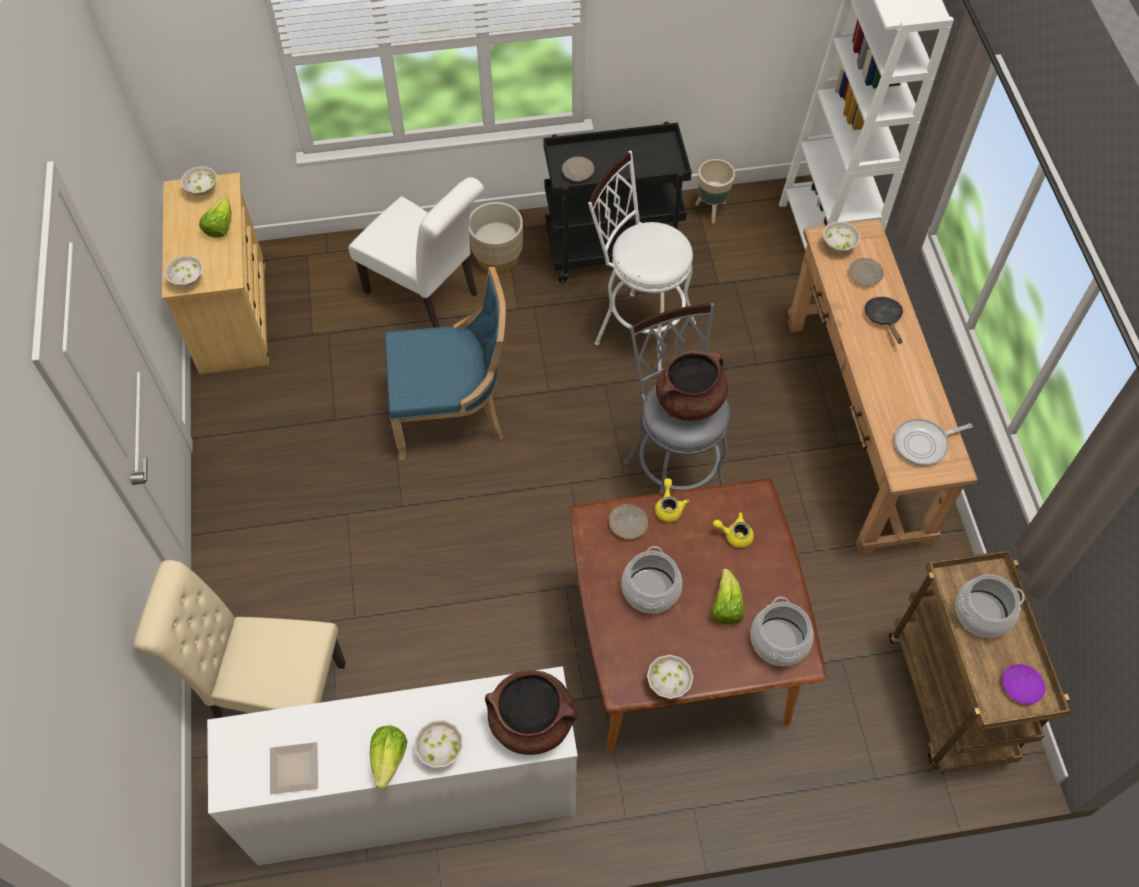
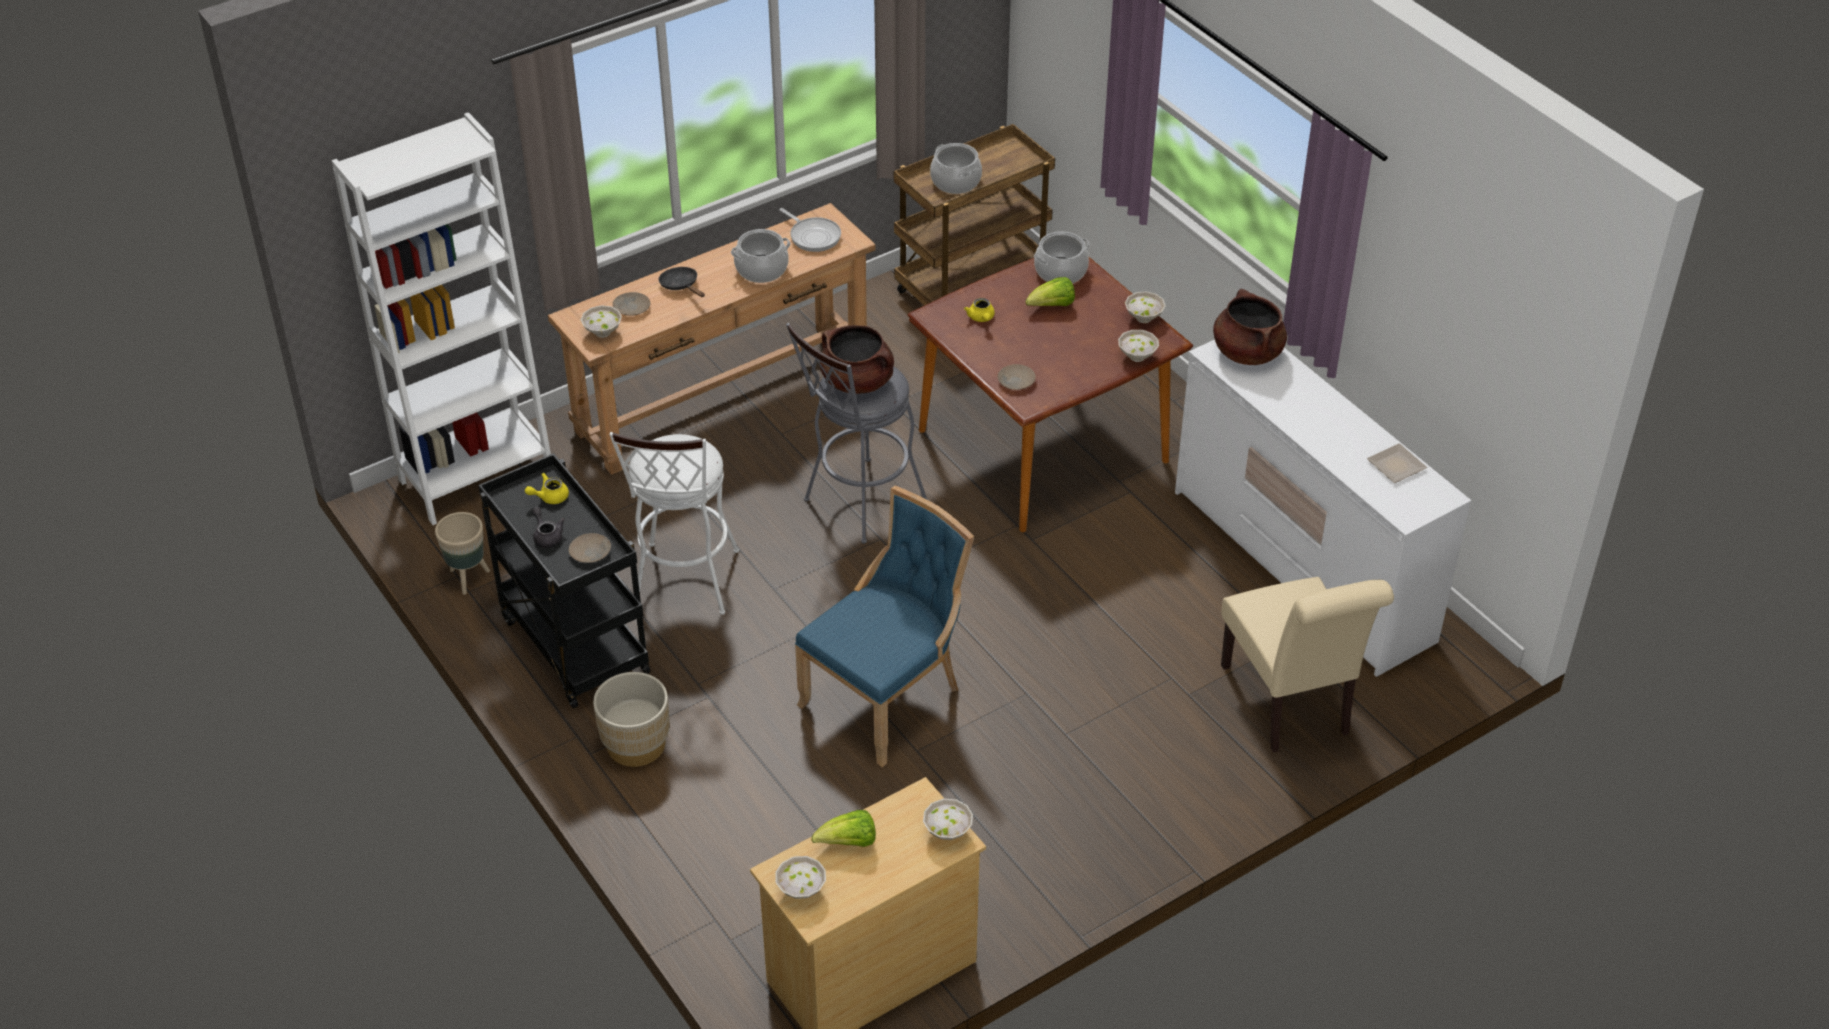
camera: 115 degrees left, 15 degrees down
(389, 759) = (1342, 417): lettuce -> none
(427, 295) = (732, 787): white chair -> none
(439, 750) = (1311, 393): white bowl -> white bowl (1137, 357)
(453, 414) = (887, 697): blue chair -> blue chair turned 75 degrees clockwise
(609, 154) = (547, 536): none -> grey teapot
(650, 589) = (1069, 351): cooking pot -> cooking pot (761, 269)
(668, 507) = (981, 362): yellow teapot -> yellow teapot (549, 497)
(883, 318) = (681, 286): black frying pan -> black frying pan turned 90 degrees clockwise
(1021, 685) = (1004, 154): purple plate -> none

